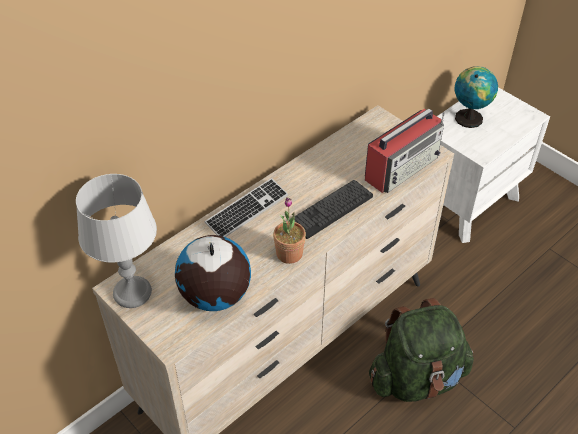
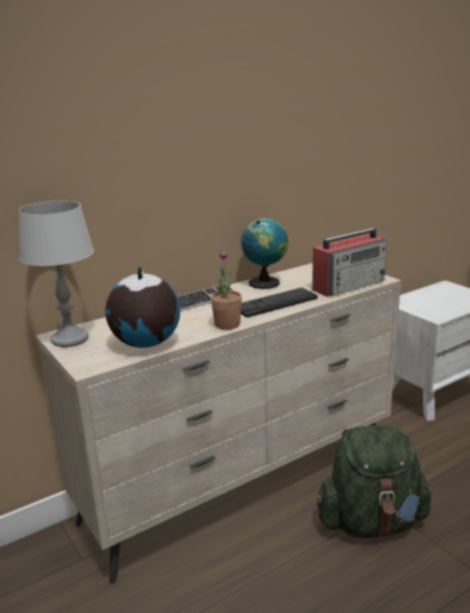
camera: 10 degrees right, 25 degrees down
(469, 117) = (426, 297): globe -> globe (265, 282)

